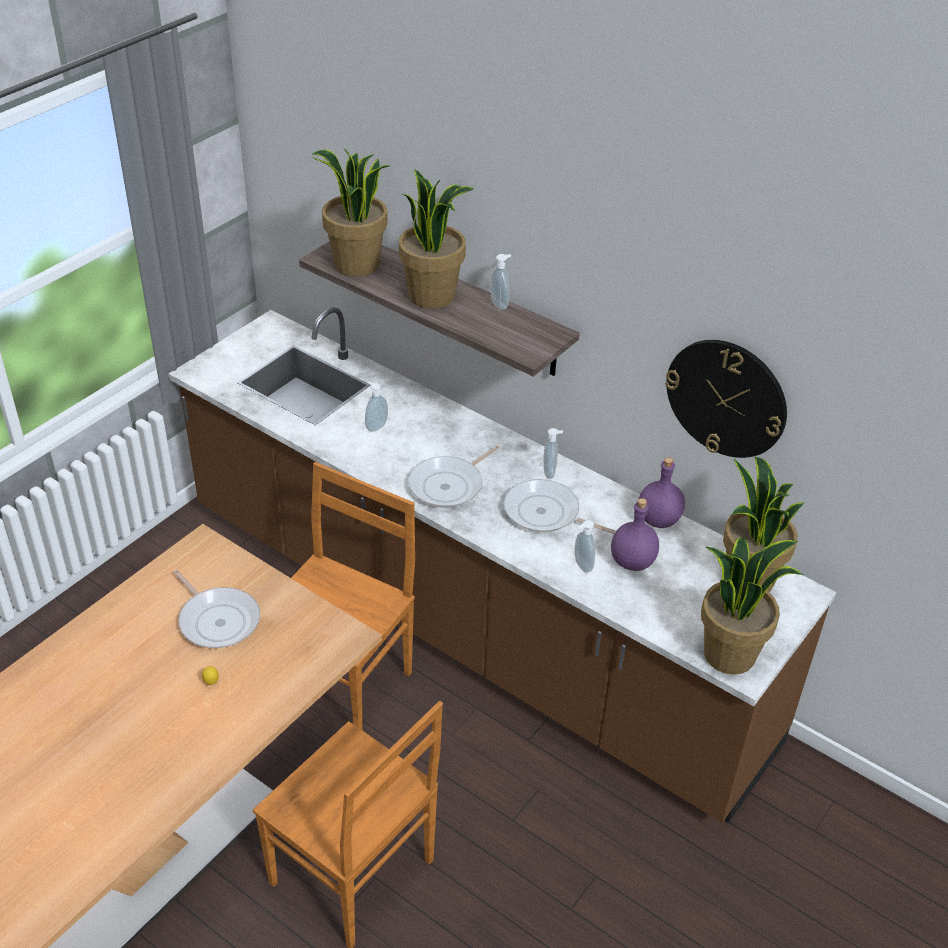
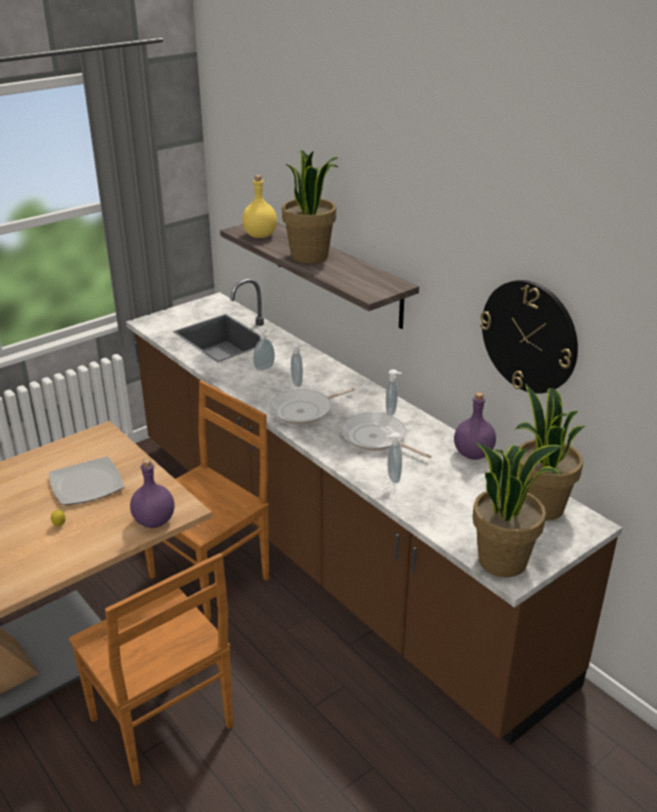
camera: 15 degrees right, 10 degrees down
(217, 620) = (87, 484): frying pan -> plate
(356, 265) = (261, 236): potted plant -> yellow bottle
(500, 304) = (362, 265): soap dispenser -> soap dispenser (298, 383)
(633, 561) = (439, 480): purple bottle -> purple bottle (155, 521)

